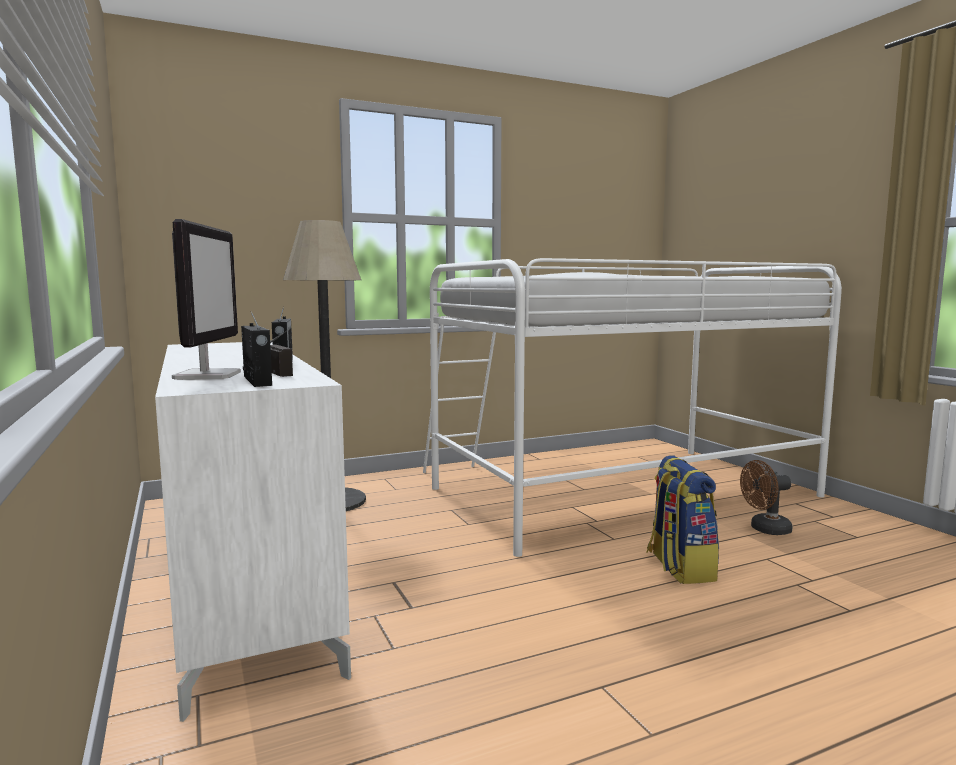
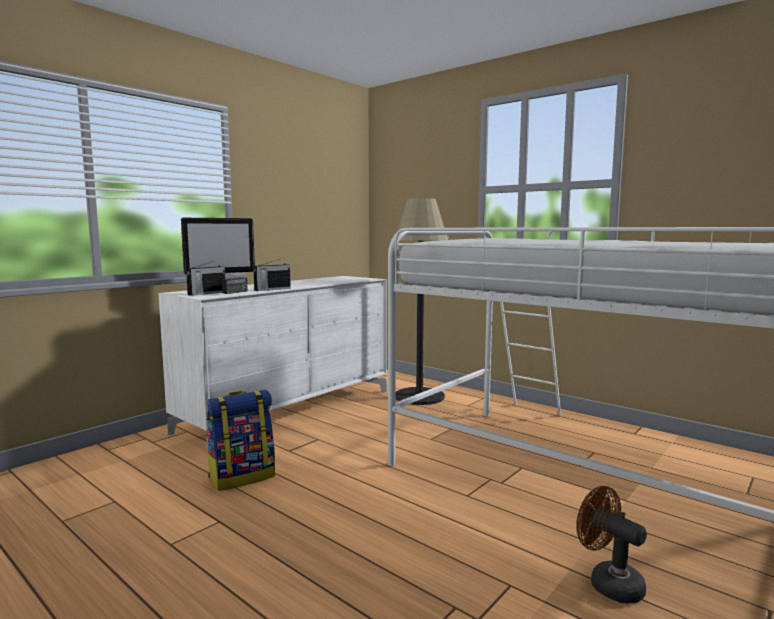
camera: 65 degrees right, 0 degrees up
(679, 567) = (433, 533): backpack -> backpack (242, 477)

